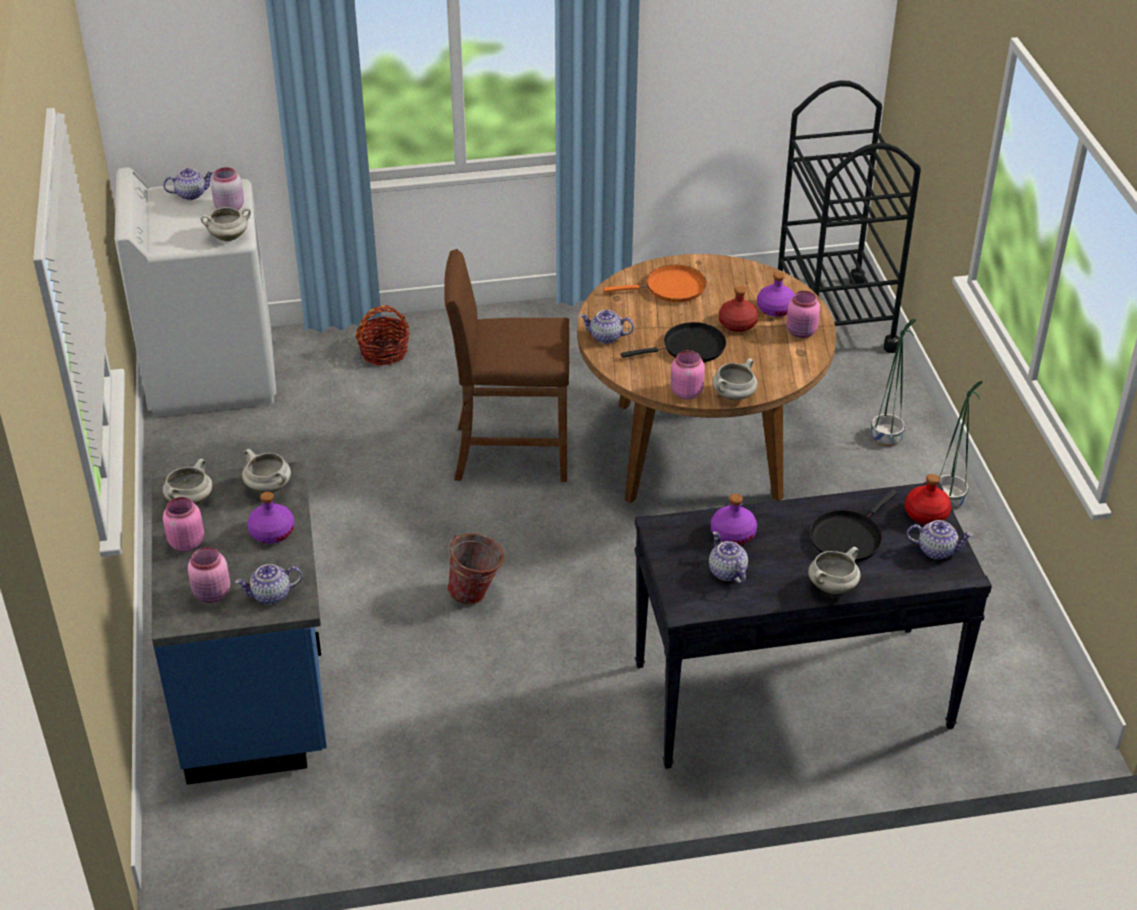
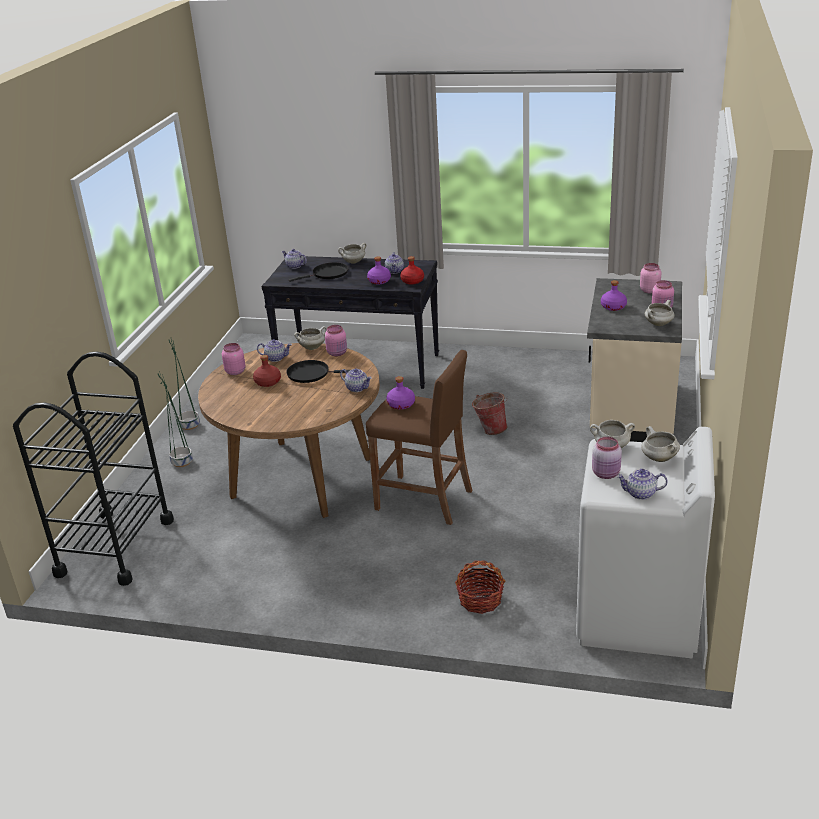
camera: 155 degrees left, 10 degrees down
(257, 692) = (630, 410): blue counter -> beige counter
(269, 487) = (610, 323): white cooking pot -> white cooking pot (658, 458)
(271, 595) = (619, 286): teapot -> teapot (276, 358)
(671, 288) = (286, 410): orange frying pan -> none
(775, 308) = (234, 386): purple bottle -> purple bottle (401, 404)
(926, 513) = (283, 276): red bottle -> red bottle (412, 281)

